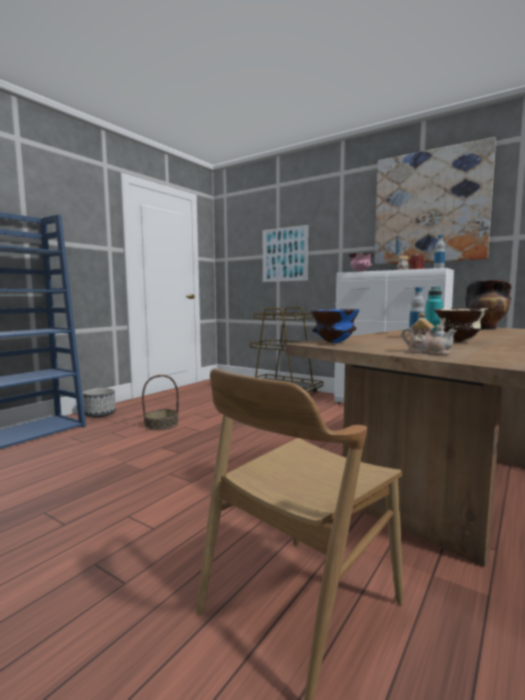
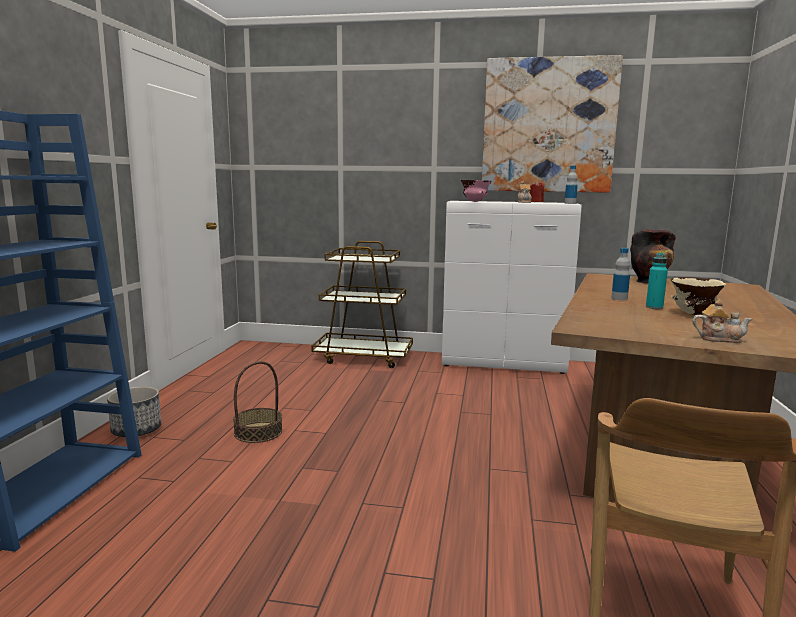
camera: 25 degrees left, 5 degrees up
(284, 254) = (352, 167): picture -> none
(334, 343) = (597, 326): blue bowl -> none

